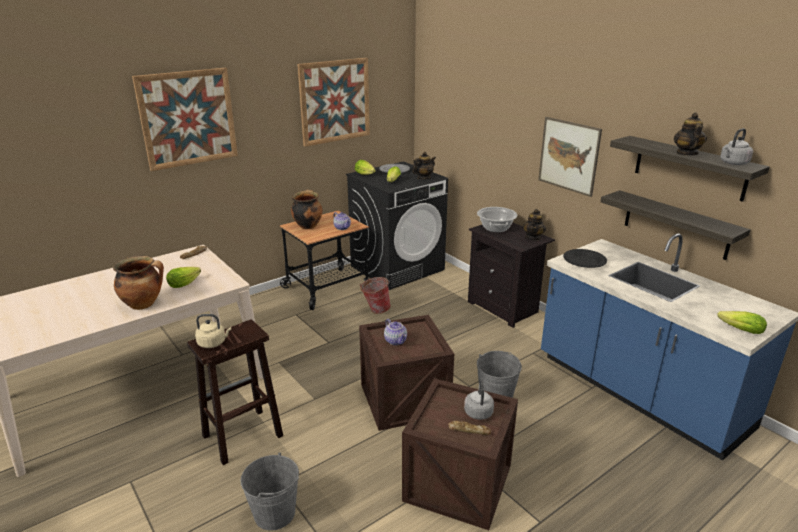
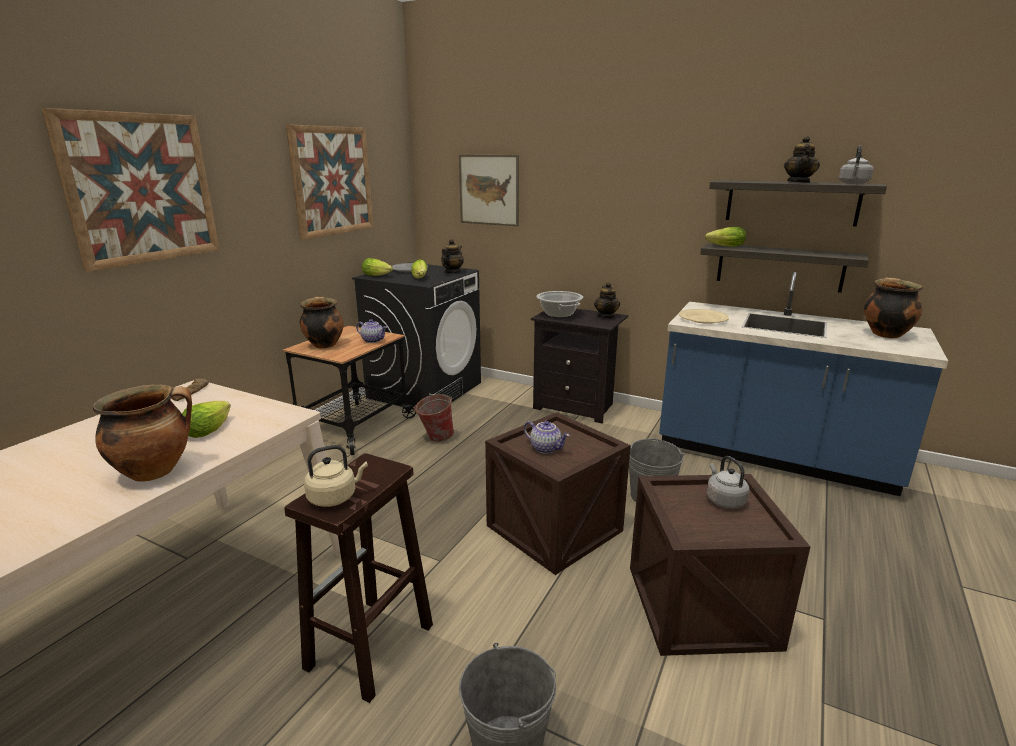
camera: 25 degrees left, 5 degrees down
(469, 430) = (739, 523): bread -> none
(568, 156) = (638, 216): picture -> picture (489, 190)
(584, 261) = (703, 319): black plate -> beige plate
(686, 153) = (798, 182): teapot -> teapot turned 150 degrees counterclockwise
(737, 310) = (885, 334): none -> cooking pot
(738, 329) = (911, 347): lettuce -> lettuce (723, 246)

